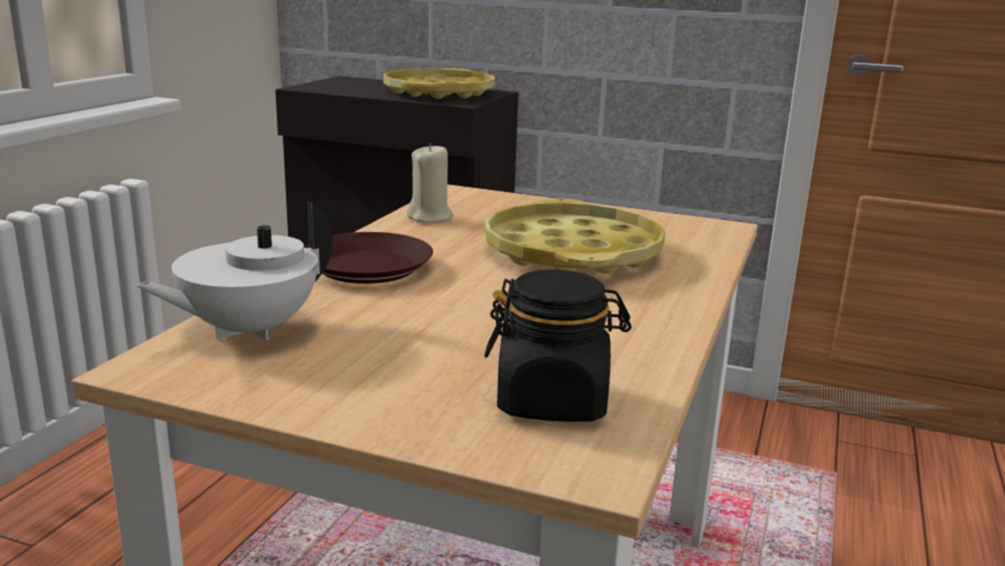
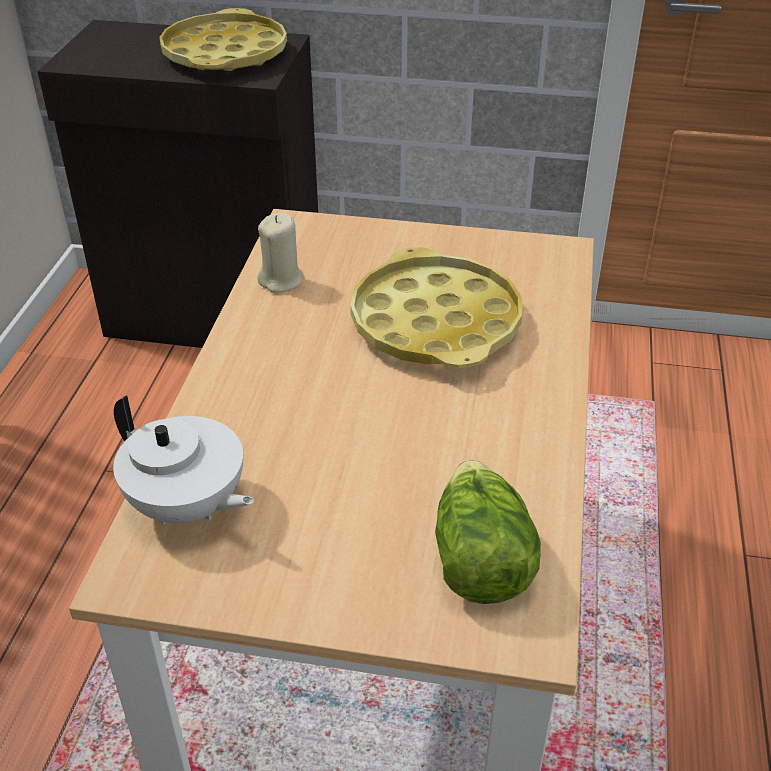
camera: 10 degrees left, 20 degrees up
(247, 330) = (187, 506): white teapot -> white teapot turned 90 degrees counterclockwise
(366, 268) = (253, 384): brown plate -> none
(553, 401) = (479, 558): black jar -> lettuce

